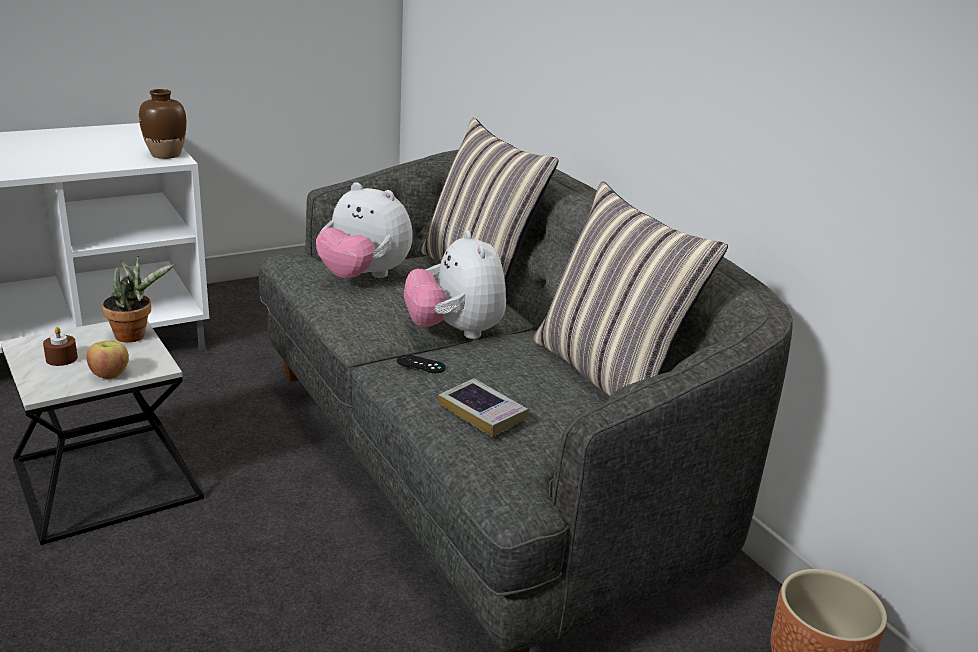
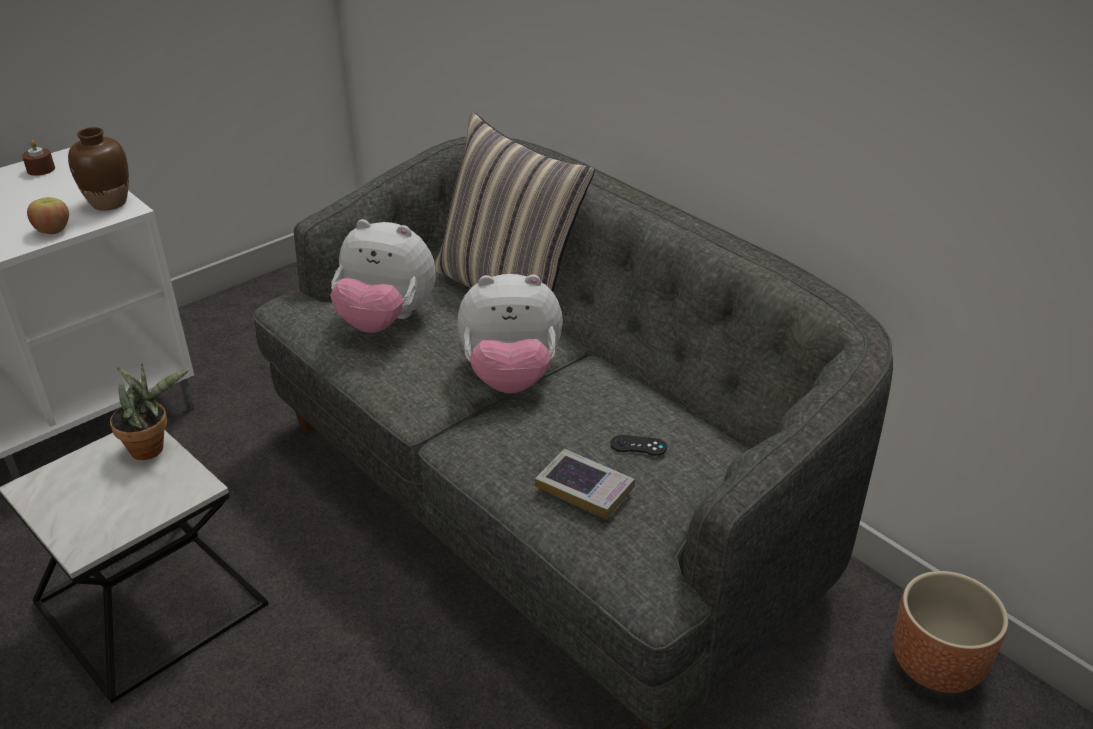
camera: 10 degrees left, 10 degrees up
(61, 358) = (82, 498): brown candle -> brown candle (41, 169)
(110, 374) = (148, 509): apple -> apple (53, 230)
(421, 364) = (496, 435): black game controller -> black game controller (638, 445)
(455, 332) = (511, 377): plush toy -> plush toy turned 60 degrees counterclockwise
(609, 375) = (692, 406): pillow -> none

